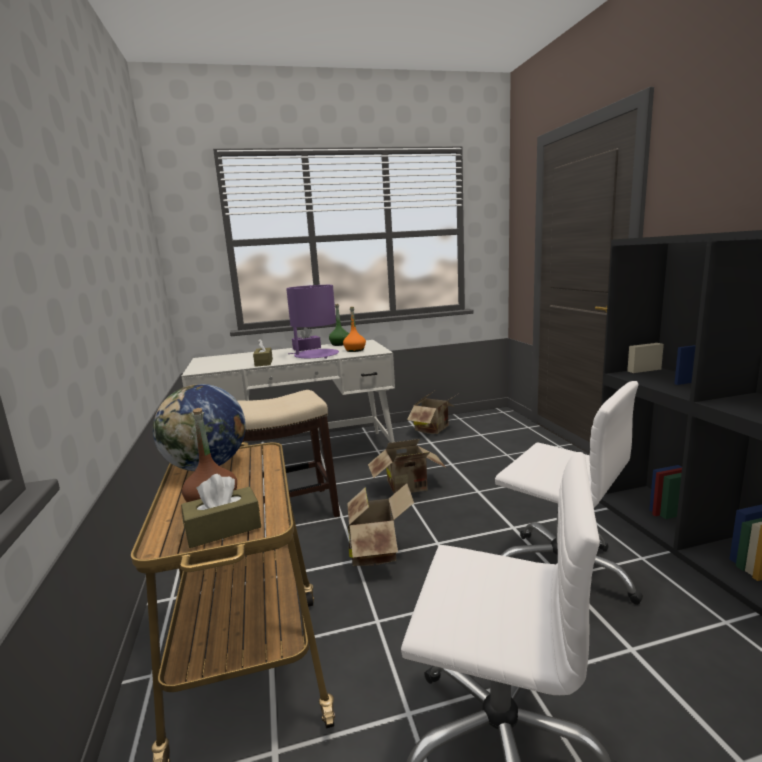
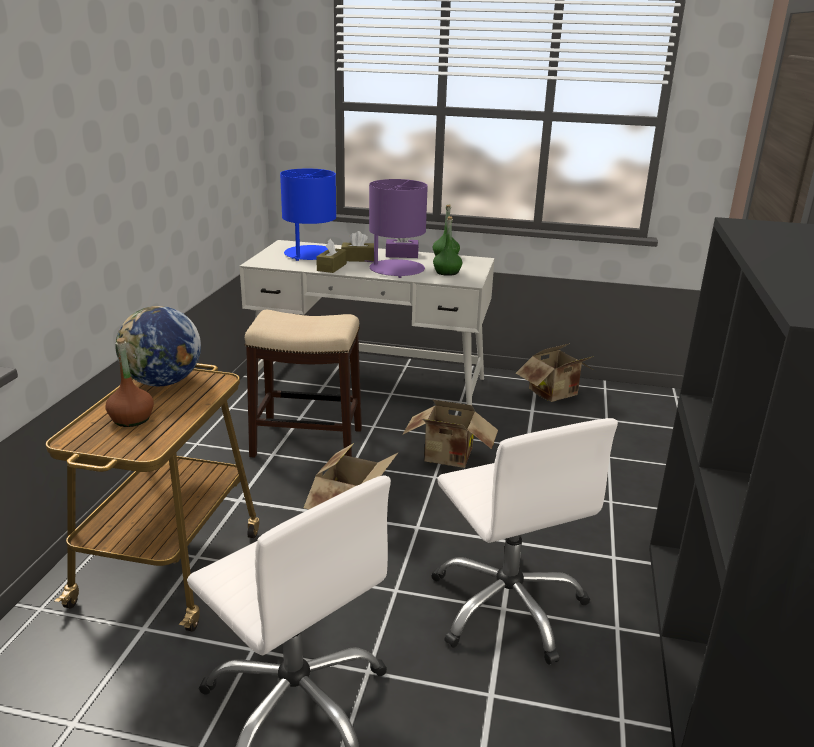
camera: 25 degrees right, 10 degrees up
(223, 529) = (115, 443): brown tissue box -> brown tissue box (358, 259)
(234, 360) = (310, 254): none -> blue table lamp
(355, 350) = (447, 272): orange bottle -> green bottle

